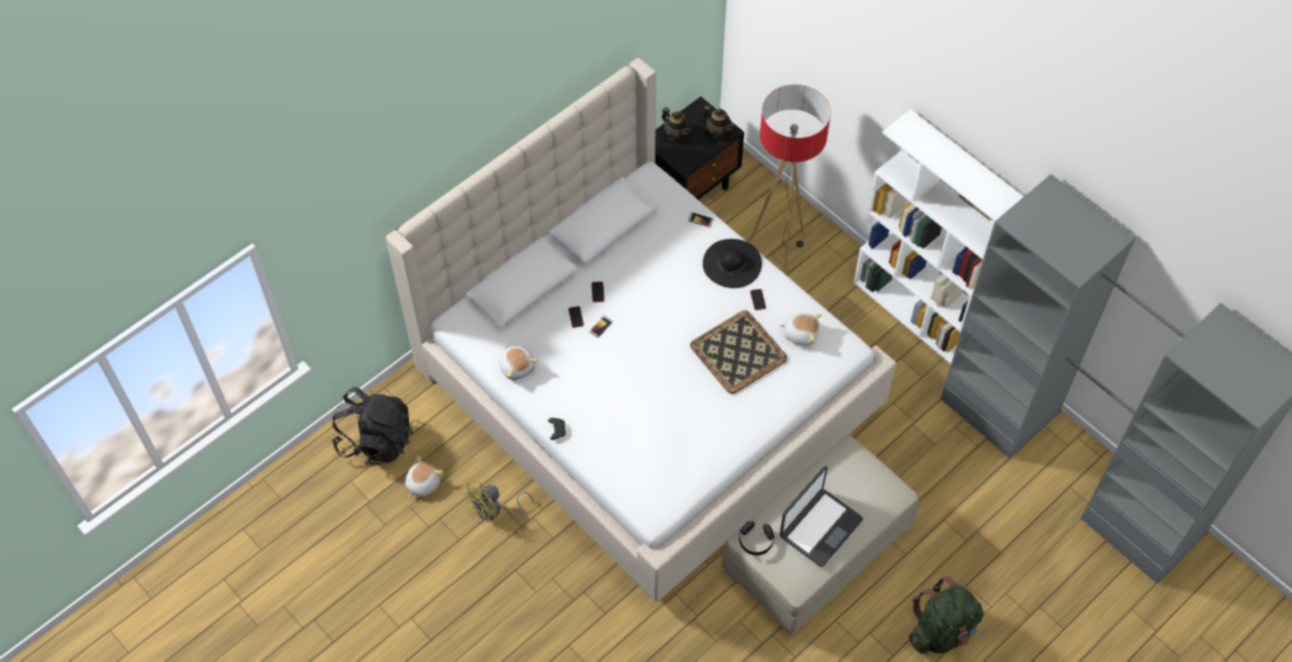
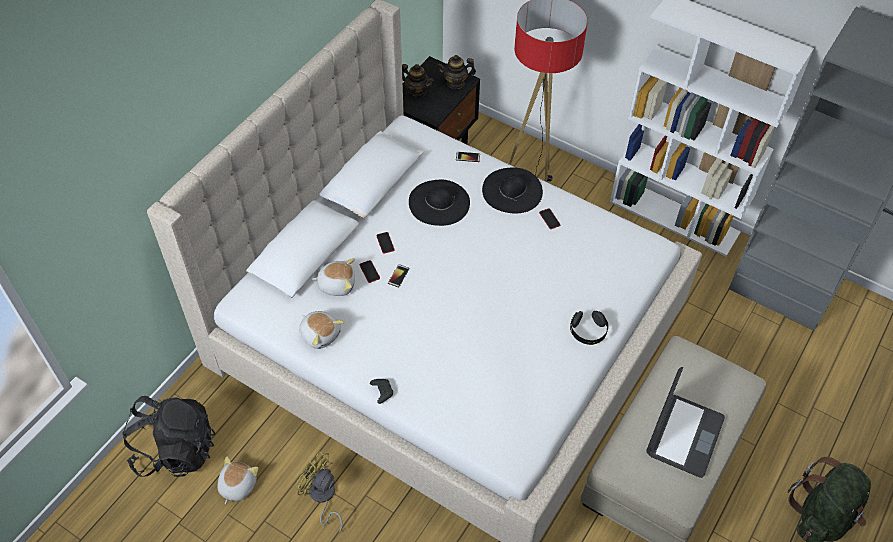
camera: 15 degrees left, 5 degrees down
(494, 510) = (322, 497): yellow fan -> yellow fan turned 90 degrees clockwise
(659, 262) = (439, 202): none -> black hat
(718, 132) = (455, 83): teapot -> teapot turned 150 degrees clockwise
(738, 351) = (547, 272): tray -> none
(755, 541) = (623, 466): black headphones -> black headphones (588, 332)
(800, 333) = (603, 242): plush toy -> plush toy (337, 284)

